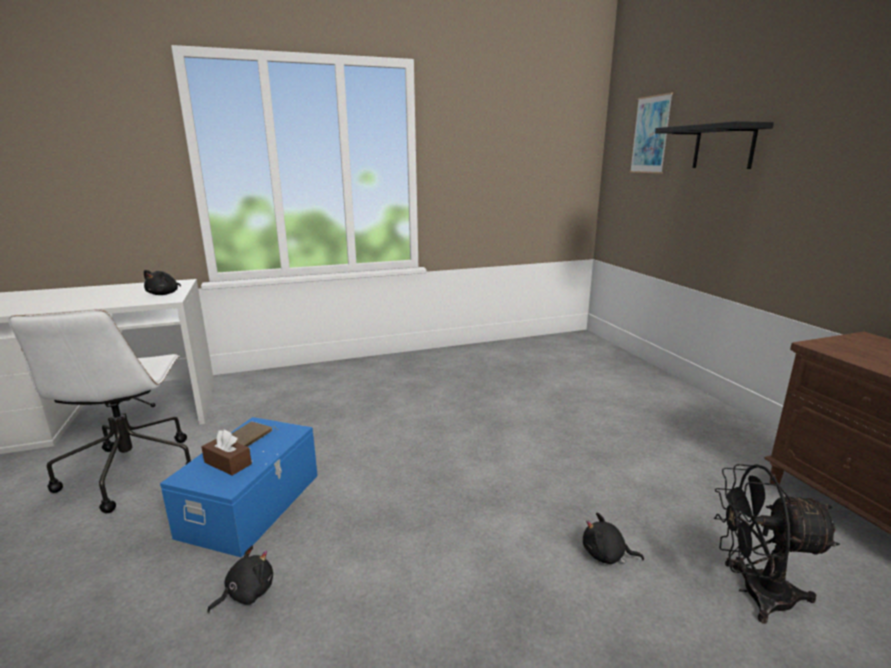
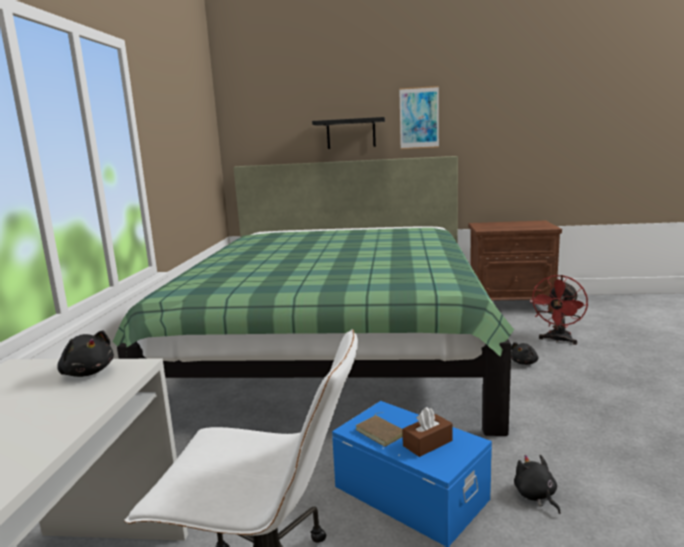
camera: 65 degrees left, 5 degrees down
(519, 403) = (335, 348): none -> green bed
(650, 135) = (278, 126): picture -> picture (419, 118)
(754, 593) = (558, 340): black fan -> red fan

